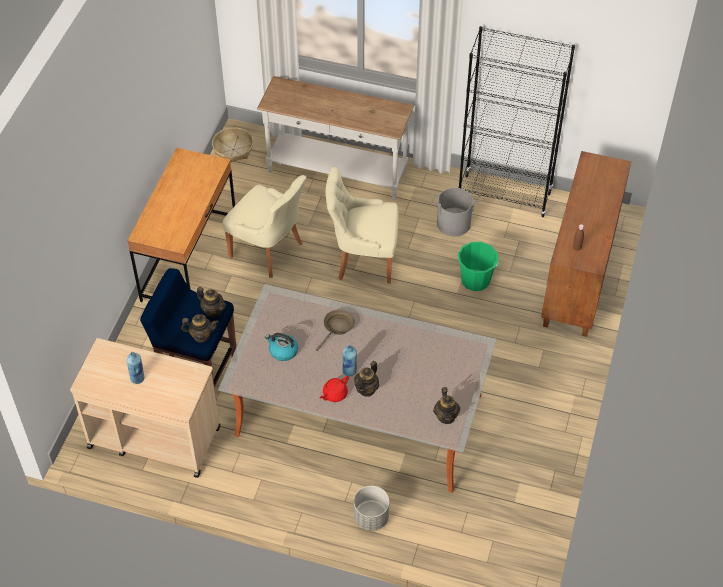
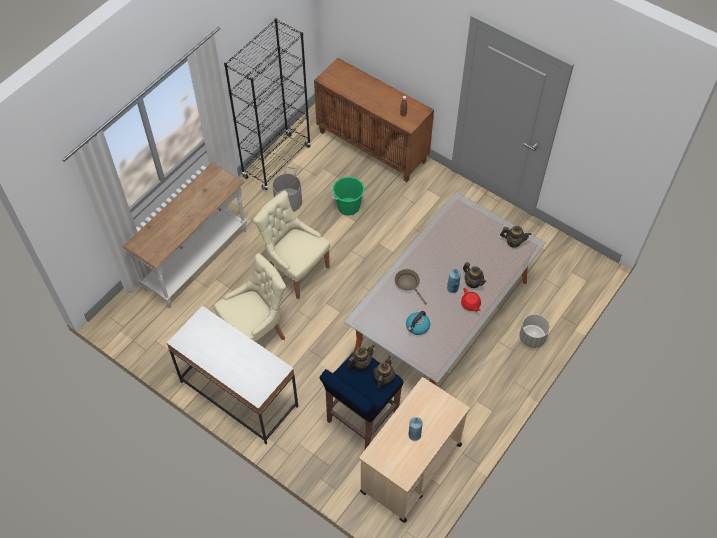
camera: 70 degrees left, 5 degrees up
(190, 261) = (239, 394): brown desk -> white desk
(233, 149) = (129, 327): basket -> none
(363, 259) = (295, 270): beige chair -> beige chair turned 105 degrees clockwise

